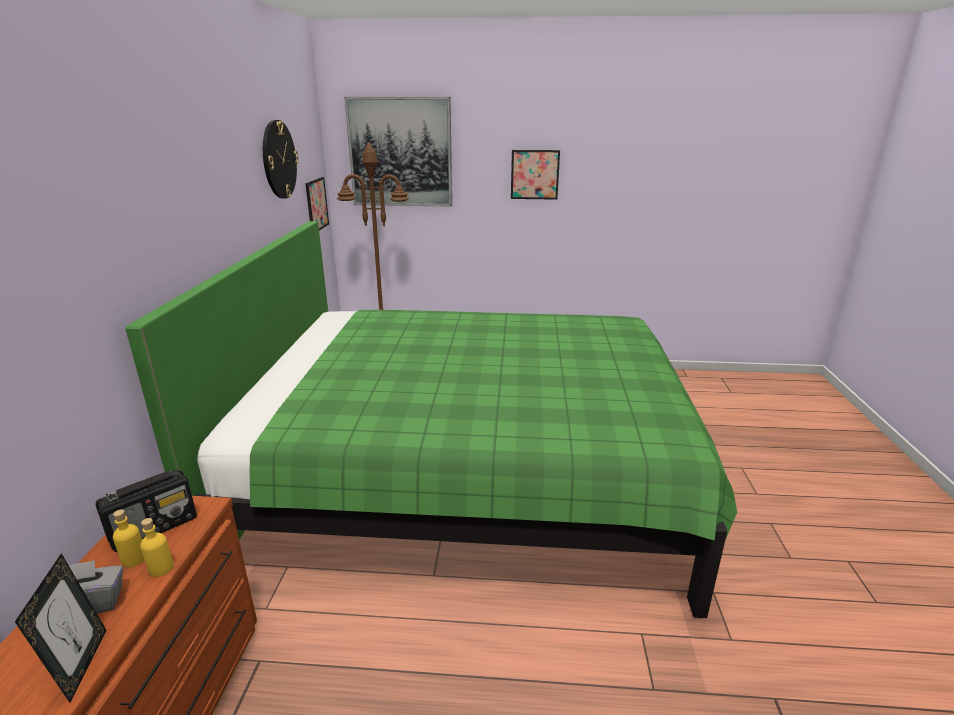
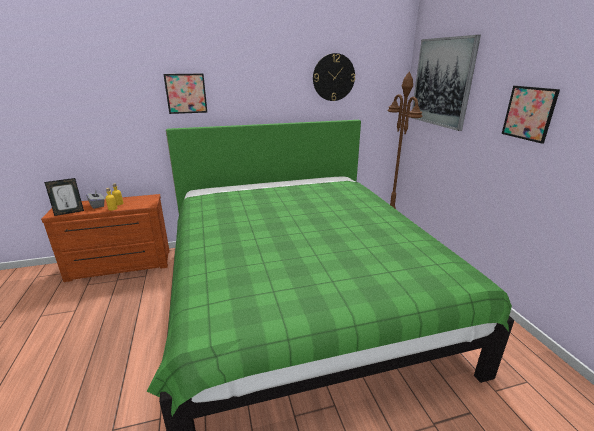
camera: 70 degrees right, 0 degrees up
(155, 528) = (136, 201): radio -> none
(316, 204) = (379, 112): picture -> picture (186, 93)

